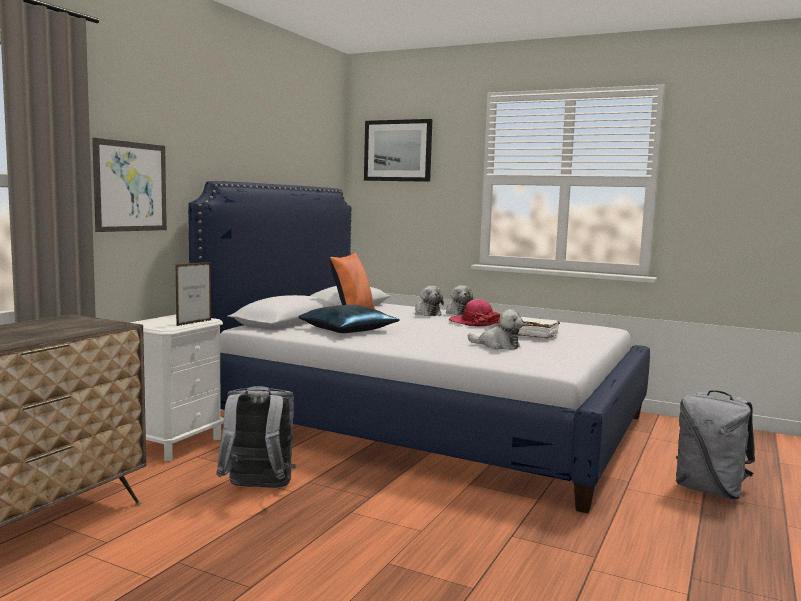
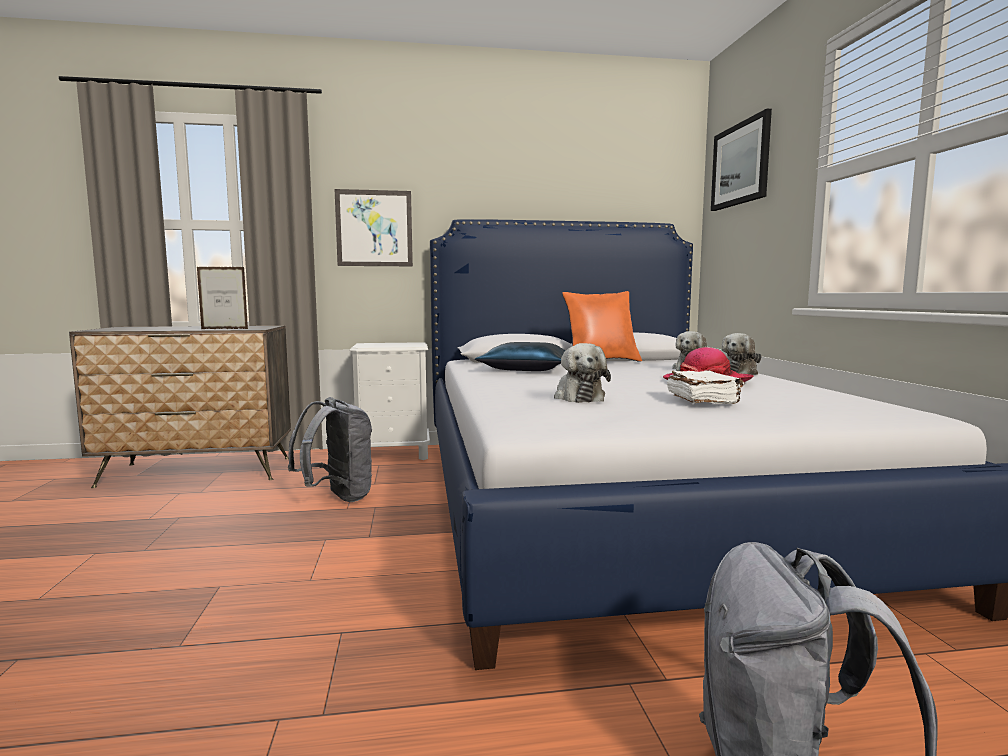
camera: 55 degrees right, 0 degrees up
(194, 323) = (395, 346): picture frame -> picture frame (224, 329)

